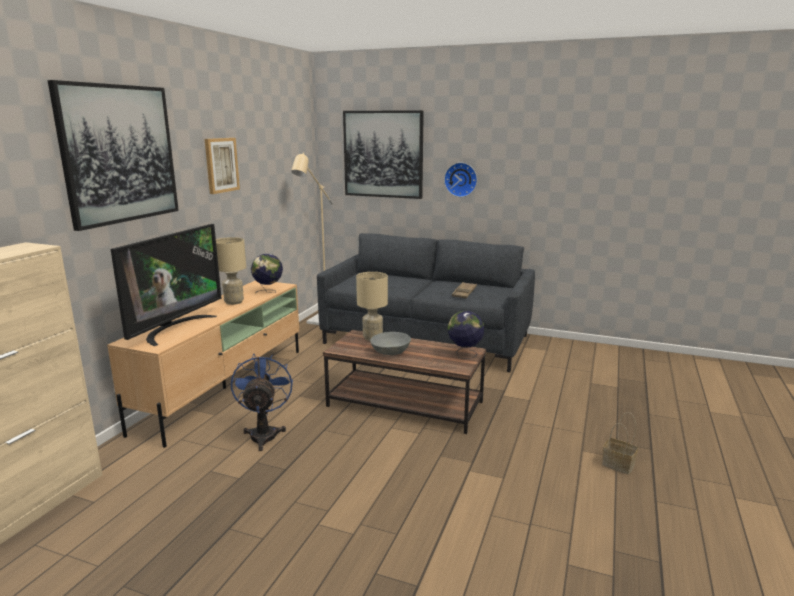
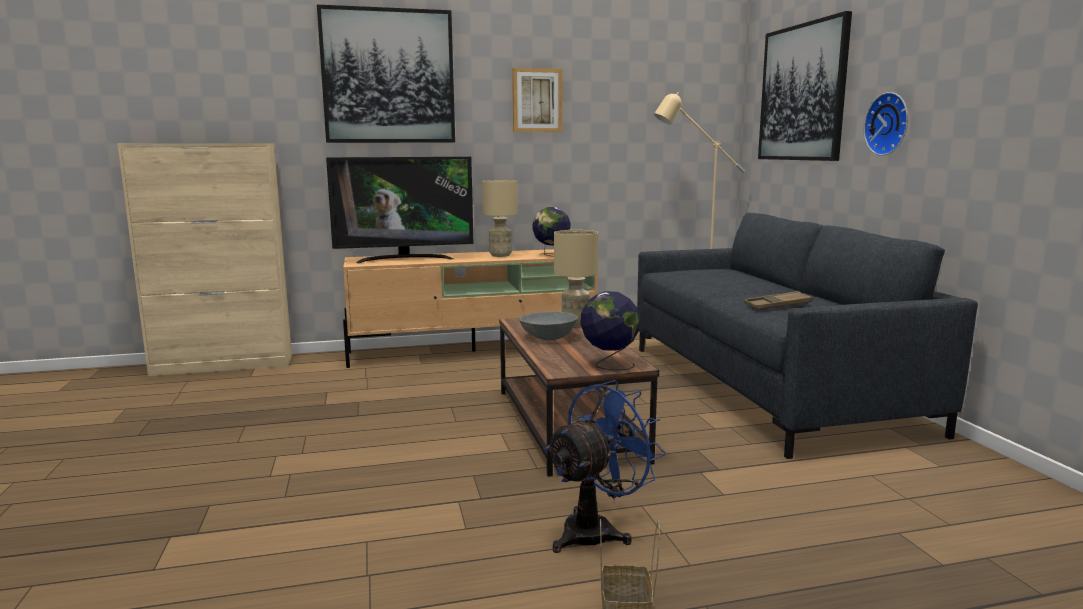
camera: 55 degrees right, 5 degrees down
(264, 433) = (412, 388): blue fan -> blue fan (597, 530)

